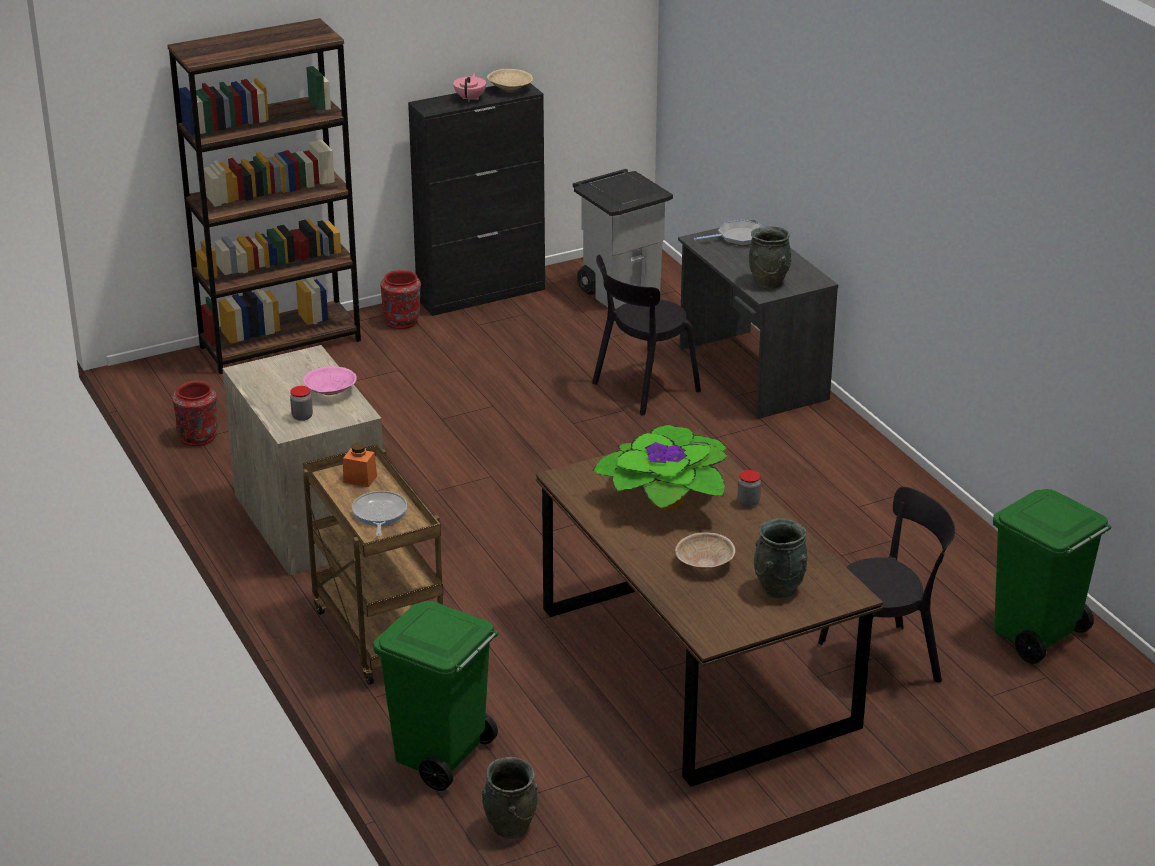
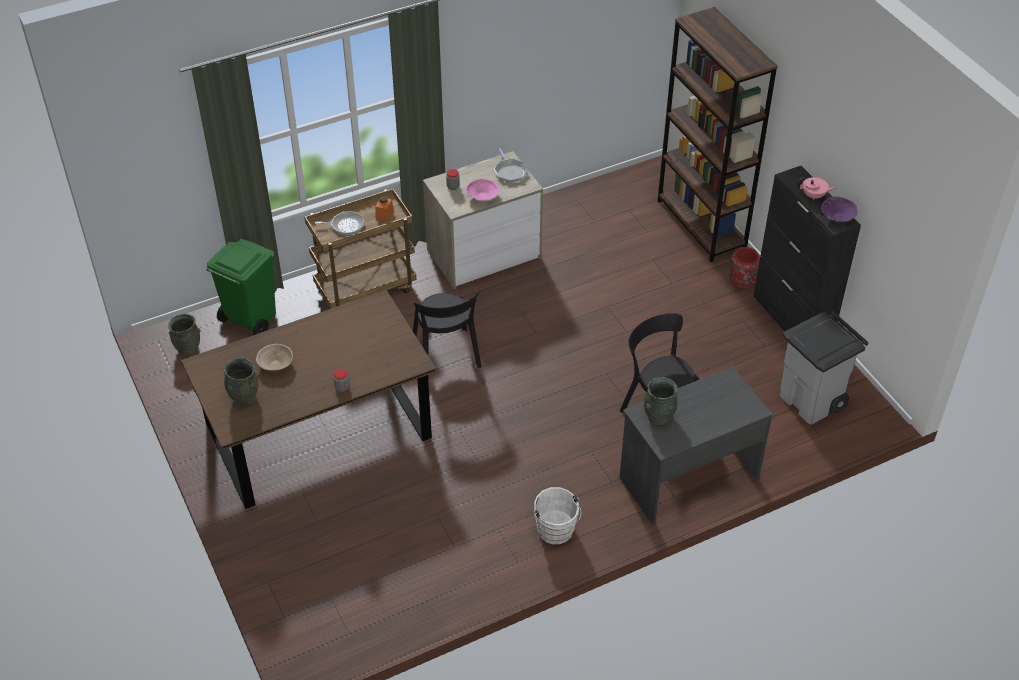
camera: 90 degrees right, 15 degrees up
(198, 436) = (579, 199): red vase -> none
(511, 89) = (837, 217): beige bowl -> purple bowl
(666, 497) = (353, 348): potted plant -> none
(738, 237) = (736, 402): frying pan -> frying pan (510, 171)
(855, 464) = (556, 532): none -> white bucket
(885, 660) = (313, 527): black chair -> black chair (446, 356)
(1036, 636) = (330, 618): green trash can -> none

